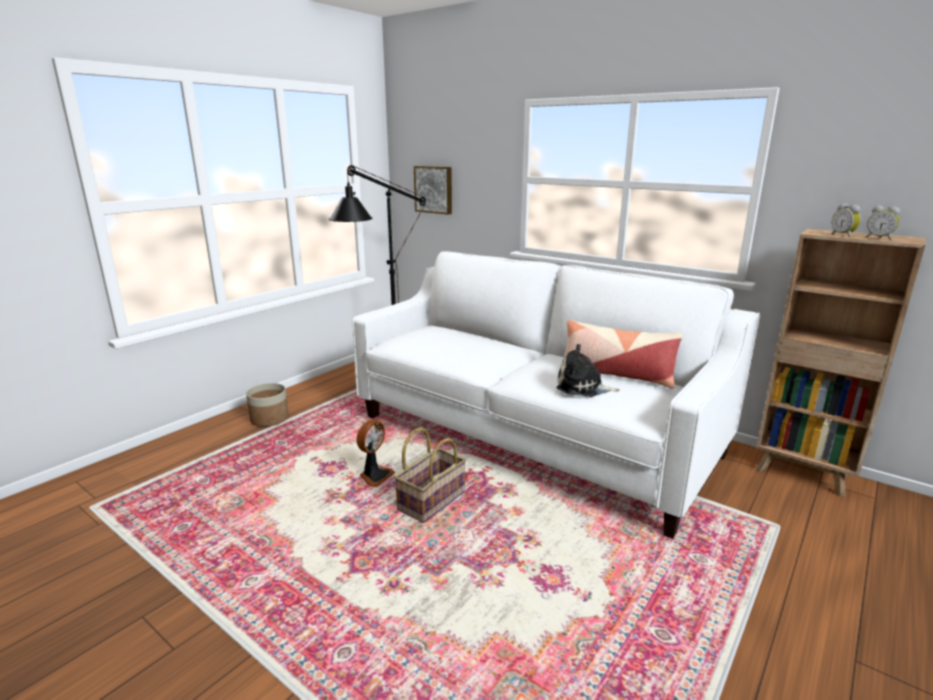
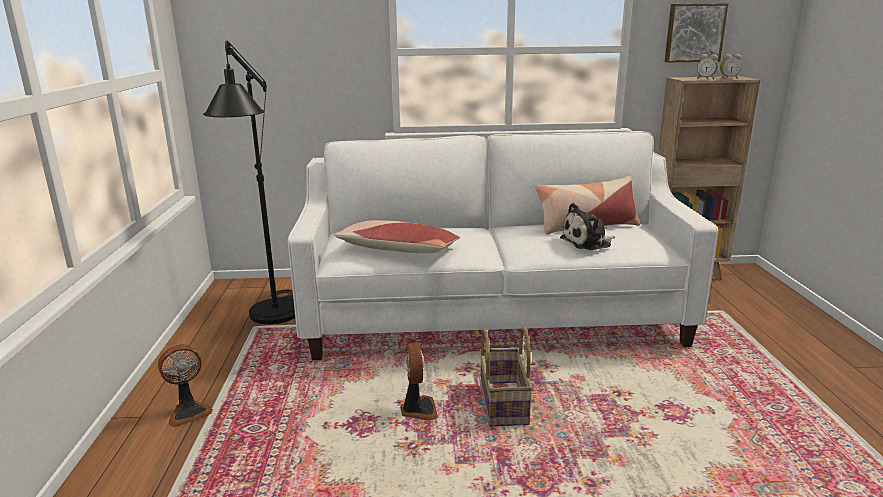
camera: 40 degrees left, 0 degrees up
(270, 419) = (189, 412): planter -> fan
(430, 347) = (397, 250): none -> pillow
(434, 189) = (262, 71): picture -> picture (694, 33)

